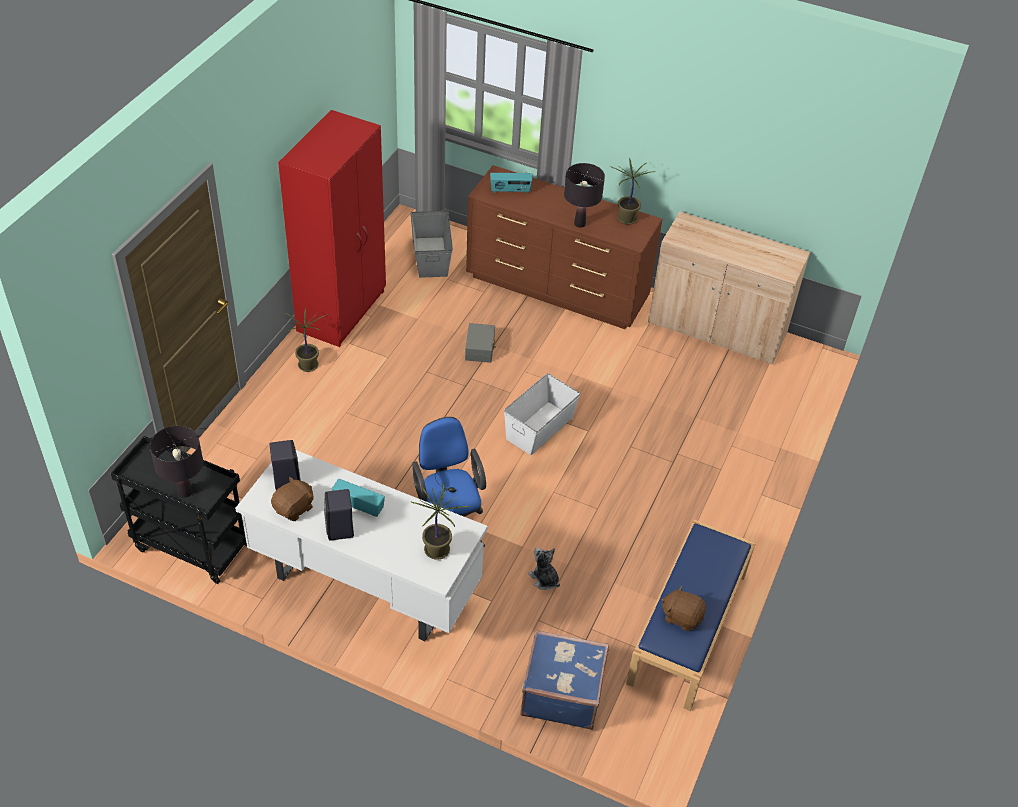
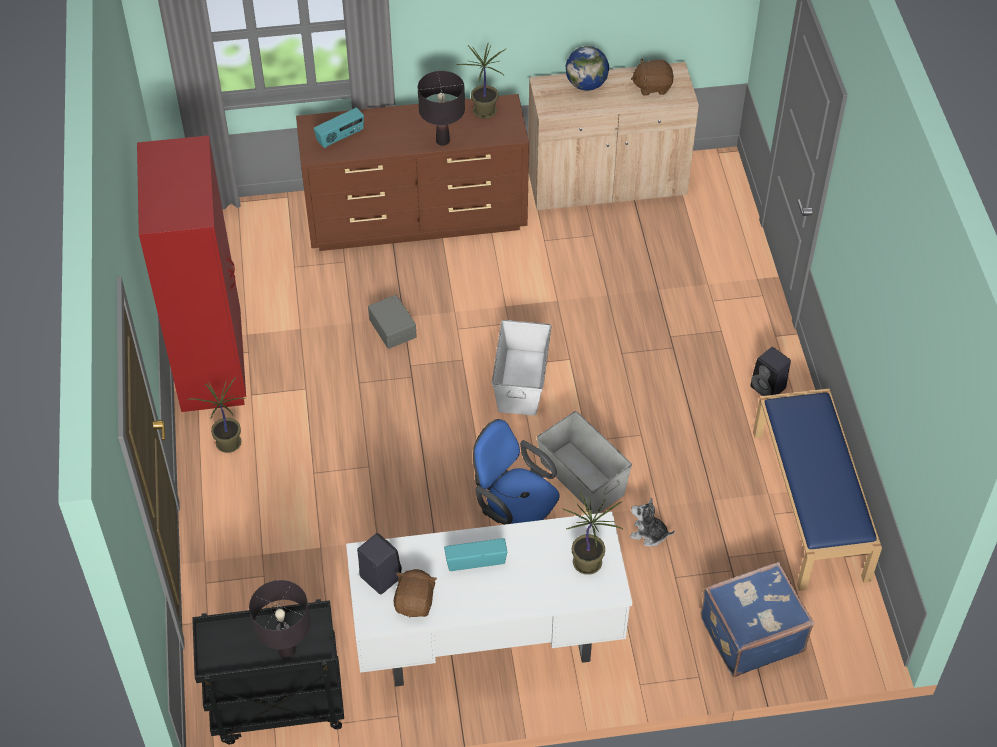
camera: 30 degrees left, 5 degrees up
(340, 529) = (479, 597): black speaker -> black speaker (769, 388)
(431, 256) = (255, 249): grey storage box -> grey storage box (582, 477)
(682, 617) = (825, 497): brown plush toy -> brown plush toy (652, 86)
(718, 234) = (586, 84): none -> globe

